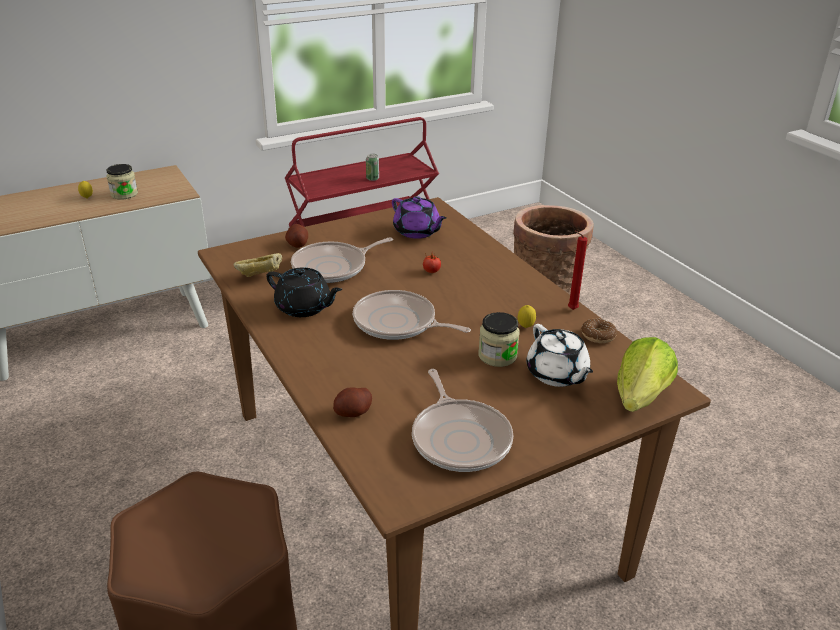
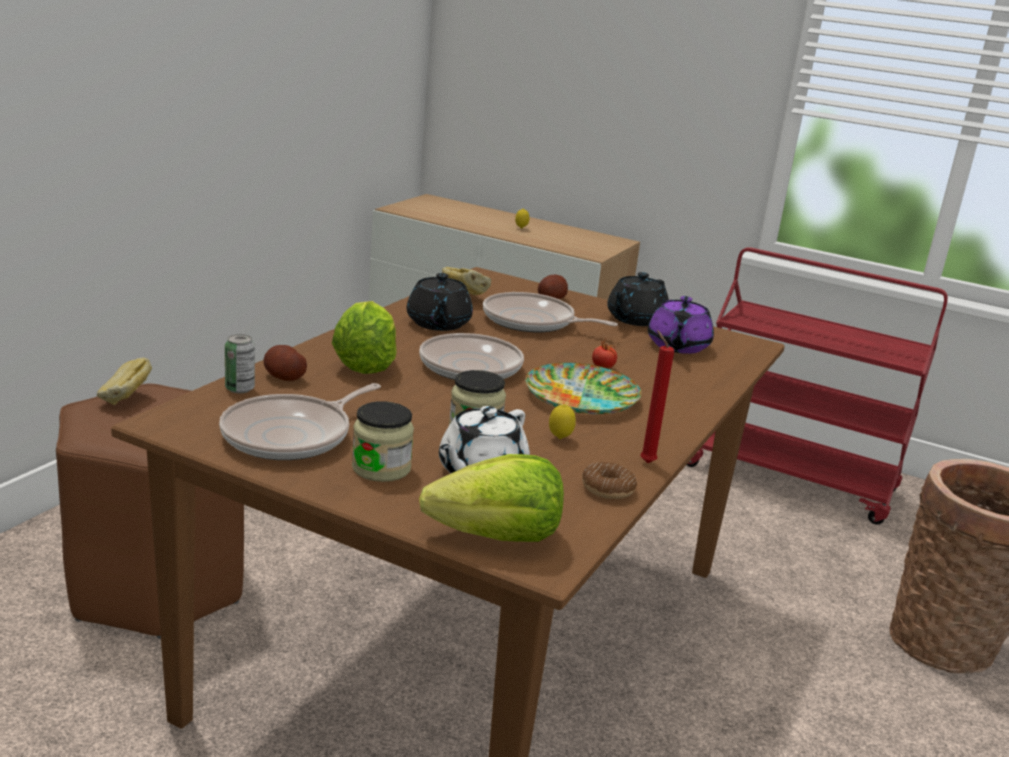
camera: 55 degrees right, 10 degrees down
(124, 194) = (551, 237): jar -> jar (381, 468)
(144, 540) = (126, 399): none -> bread
(354, 365) = (365, 363): none -> lettuce
(362, 228) = (635, 319): none -> black teapot
(372, 178) = (828, 340): can -> can (239, 389)
(470, 296) = (582, 396): none -> plate

